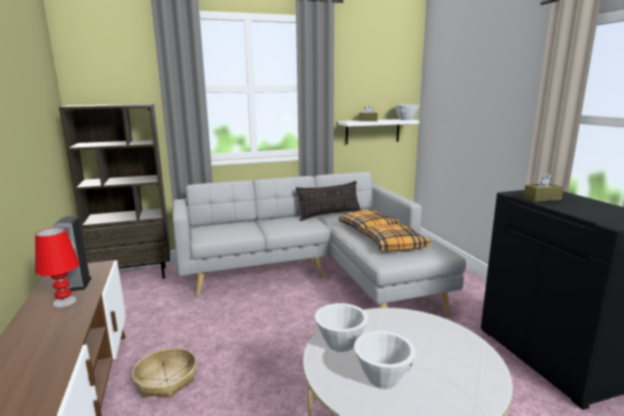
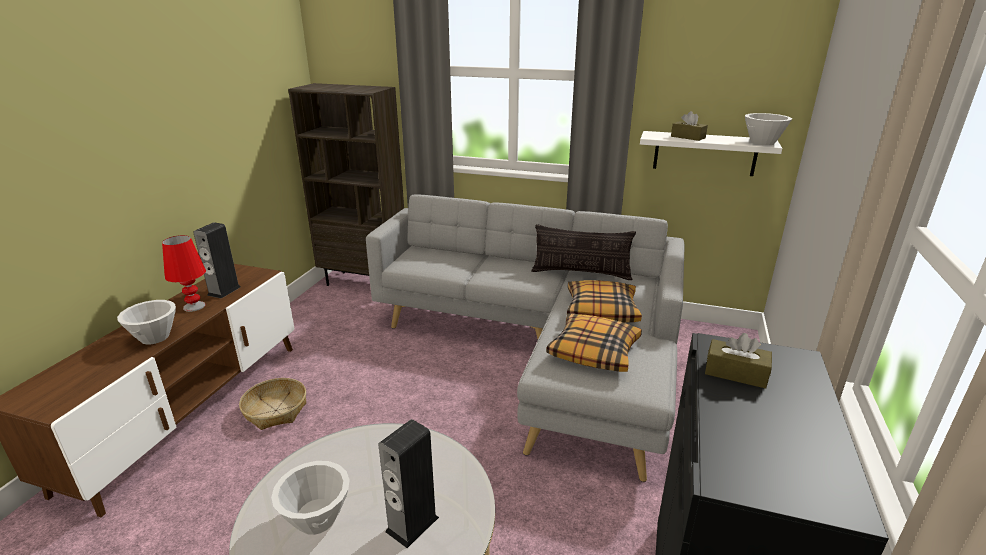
camera: 35 degrees right, 10 degrees up
(341, 343) = (341, 457): white bowl -> white bowl (155, 337)
(438, 352) = (412, 524): none -> speaker

